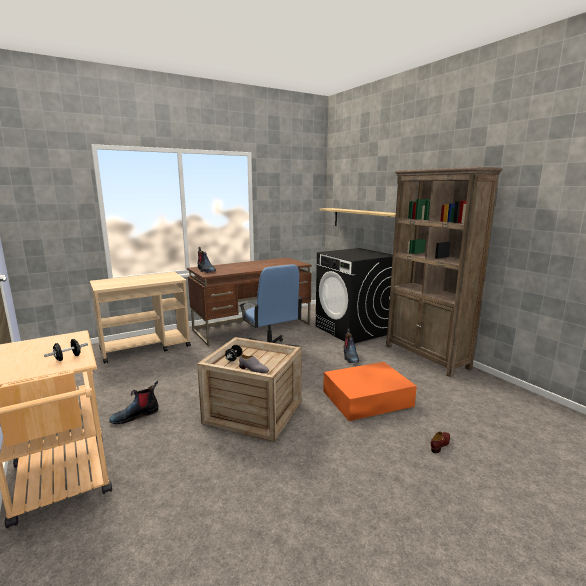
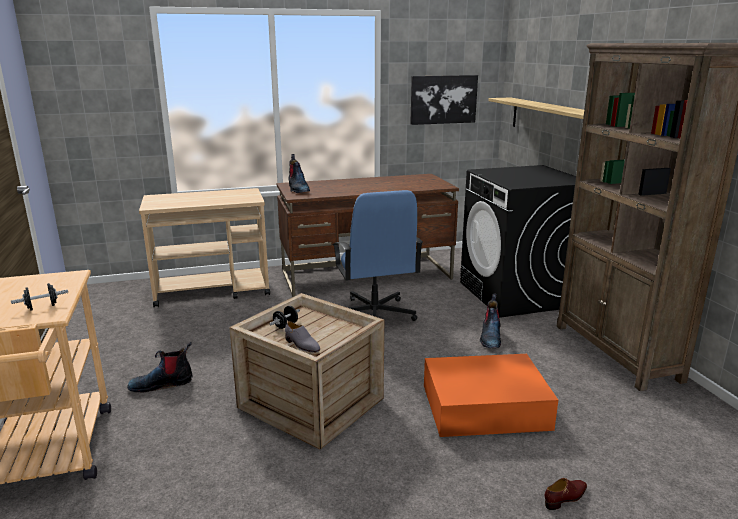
camera: 15 degrees right, 5 degrees up
(291, 210) = (443, 99): none -> picture

